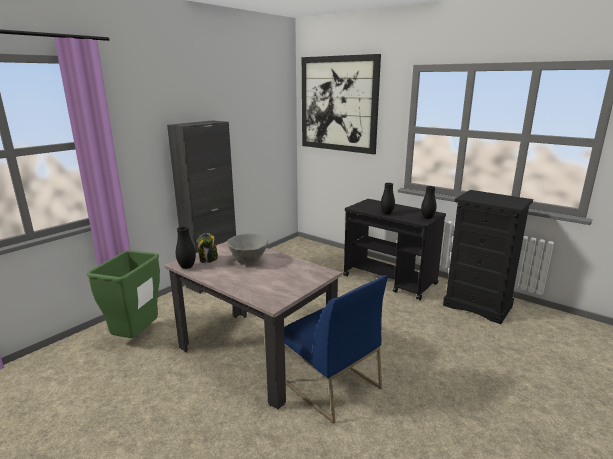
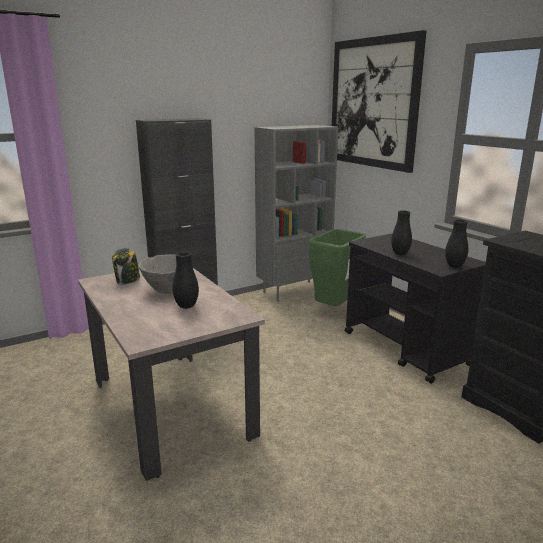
camera: 20 degrees right, 0 degrees up
(136, 337) = (65, 360): green trash can -> green trash can (334, 309)
(187, 267) = (96, 285): black vase -> black vase (186, 306)
(285, 250) = (294, 290): none -> grey bookcase
(330, 385) = (230, 468): blue chair -> none

